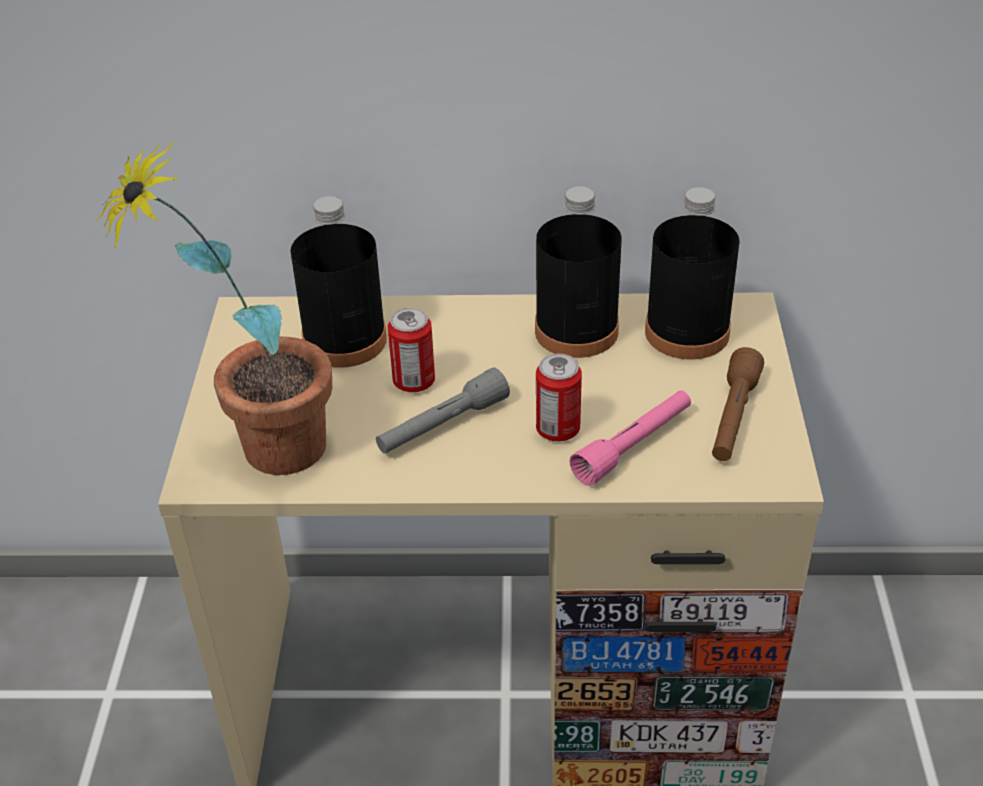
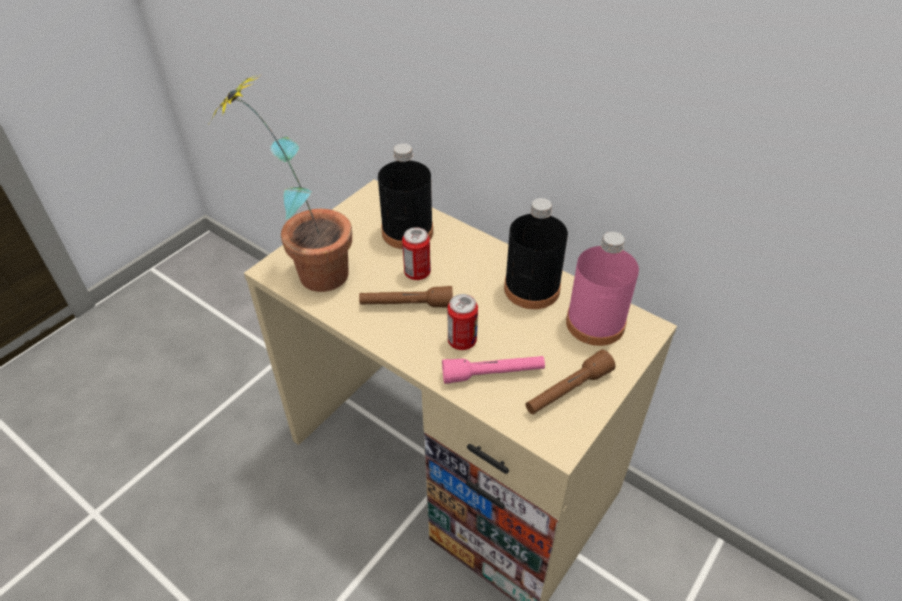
camera: 35 degrees right, 5 degrees up
(442, 426) = (406, 305): grey flashlight -> brown flashlight
(687, 332) = (595, 323): black bottle -> pink bottle

